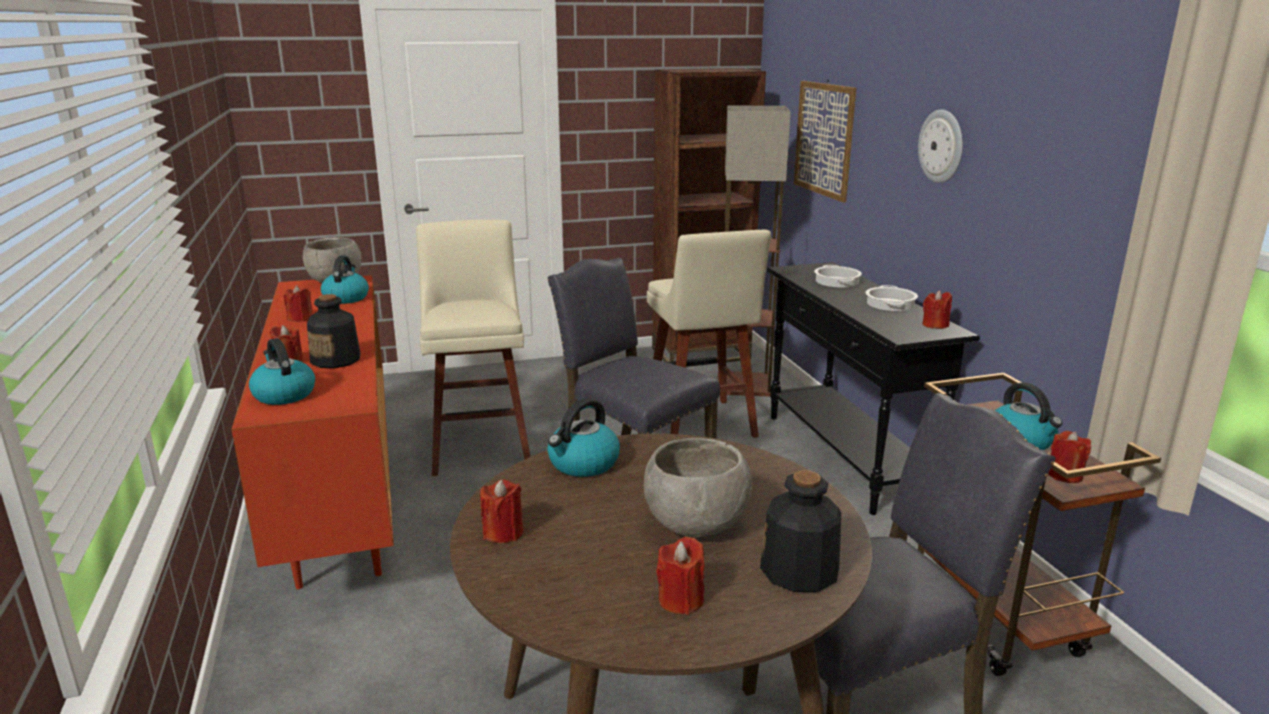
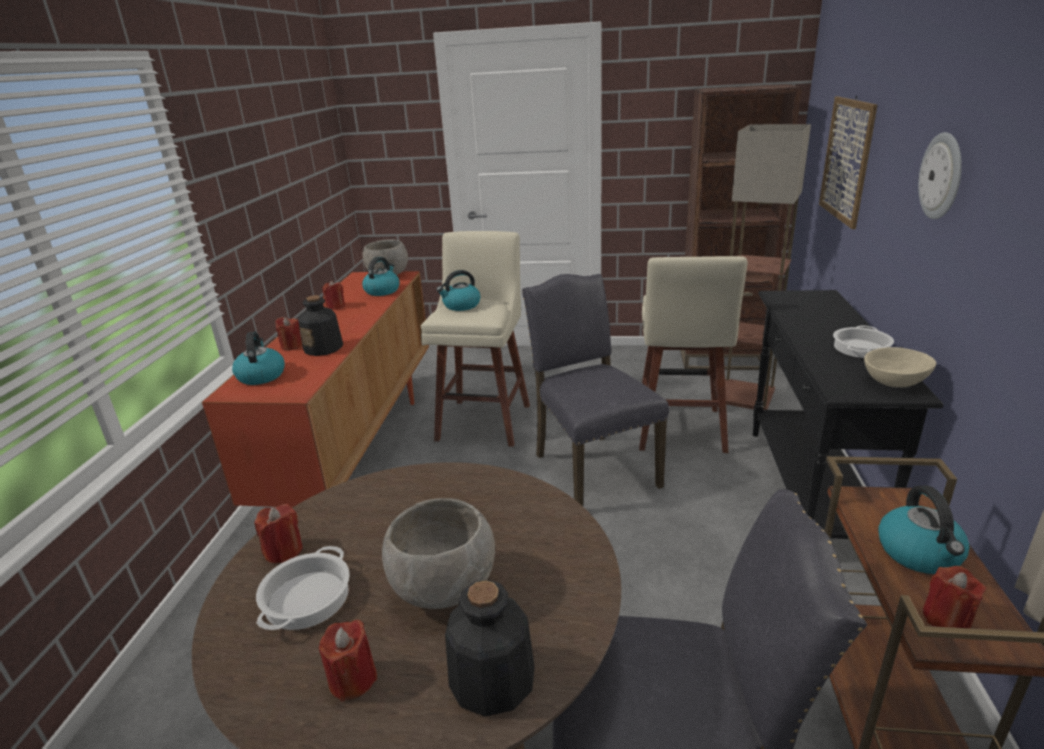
camera: 25 degrees right, 5 degrees up
(583, 464) = (410, 489): kettle -> kettle (461, 306)
(836, 281) = (820, 314): cooking pot -> cooking pot (306, 597)
(935, 325) = (895, 382): red candle -> beige bowl

